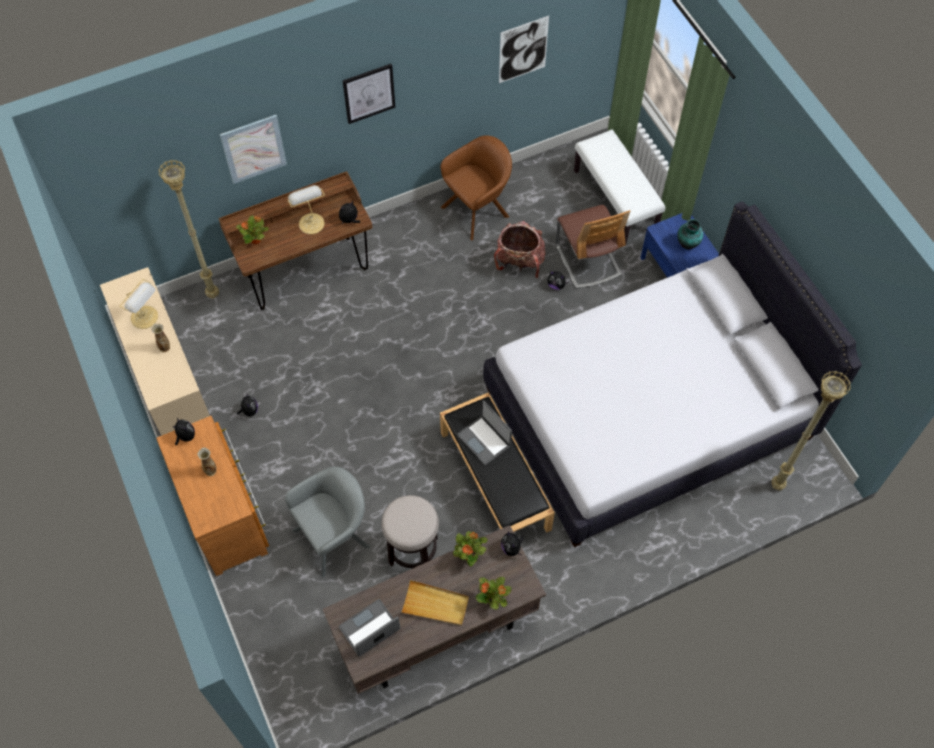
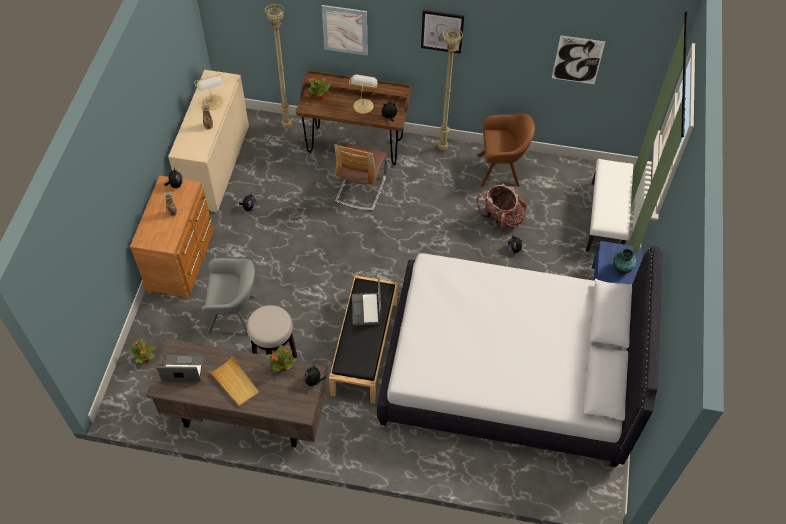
camera: 35 degrees right, 5 degrees down
(493, 599) = (273, 405): potted plant -> potted plant (146, 360)
(588, 260) = (551, 246): chair -> chair (360, 189)
(778, 485) = (563, 482): beige floor lamp -> beige floor lamp (443, 149)

